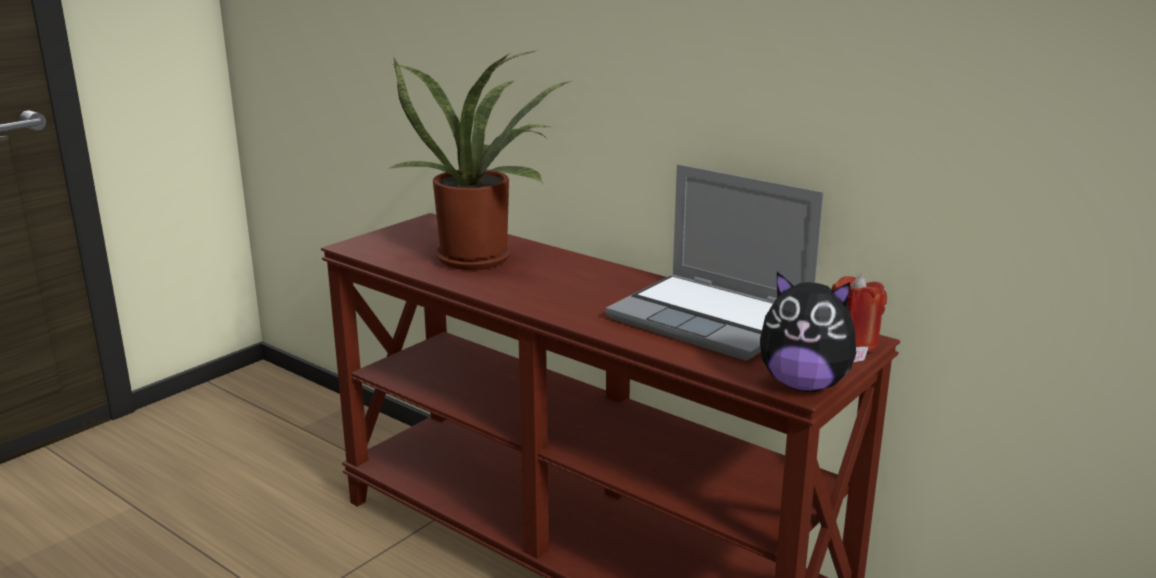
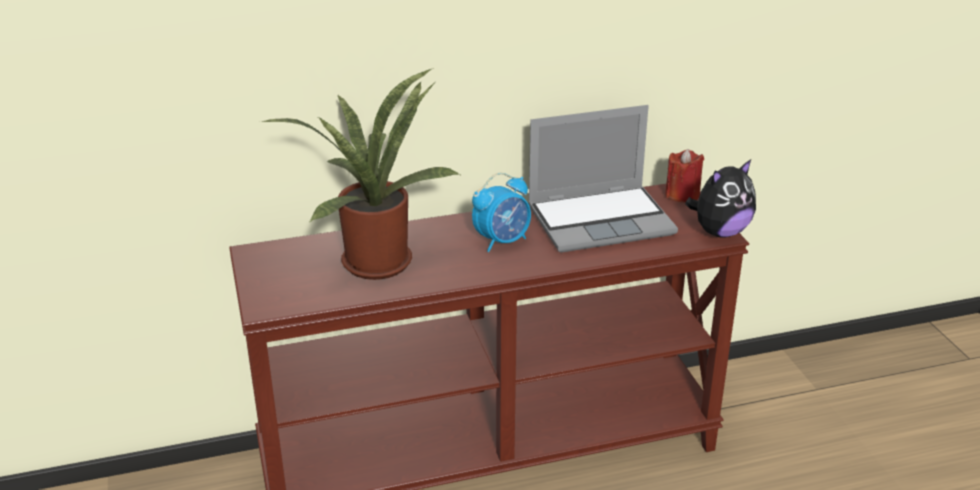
camera: 55 degrees left, 10 degrees up
(591, 290) = (502, 241): none -> alarm clock

